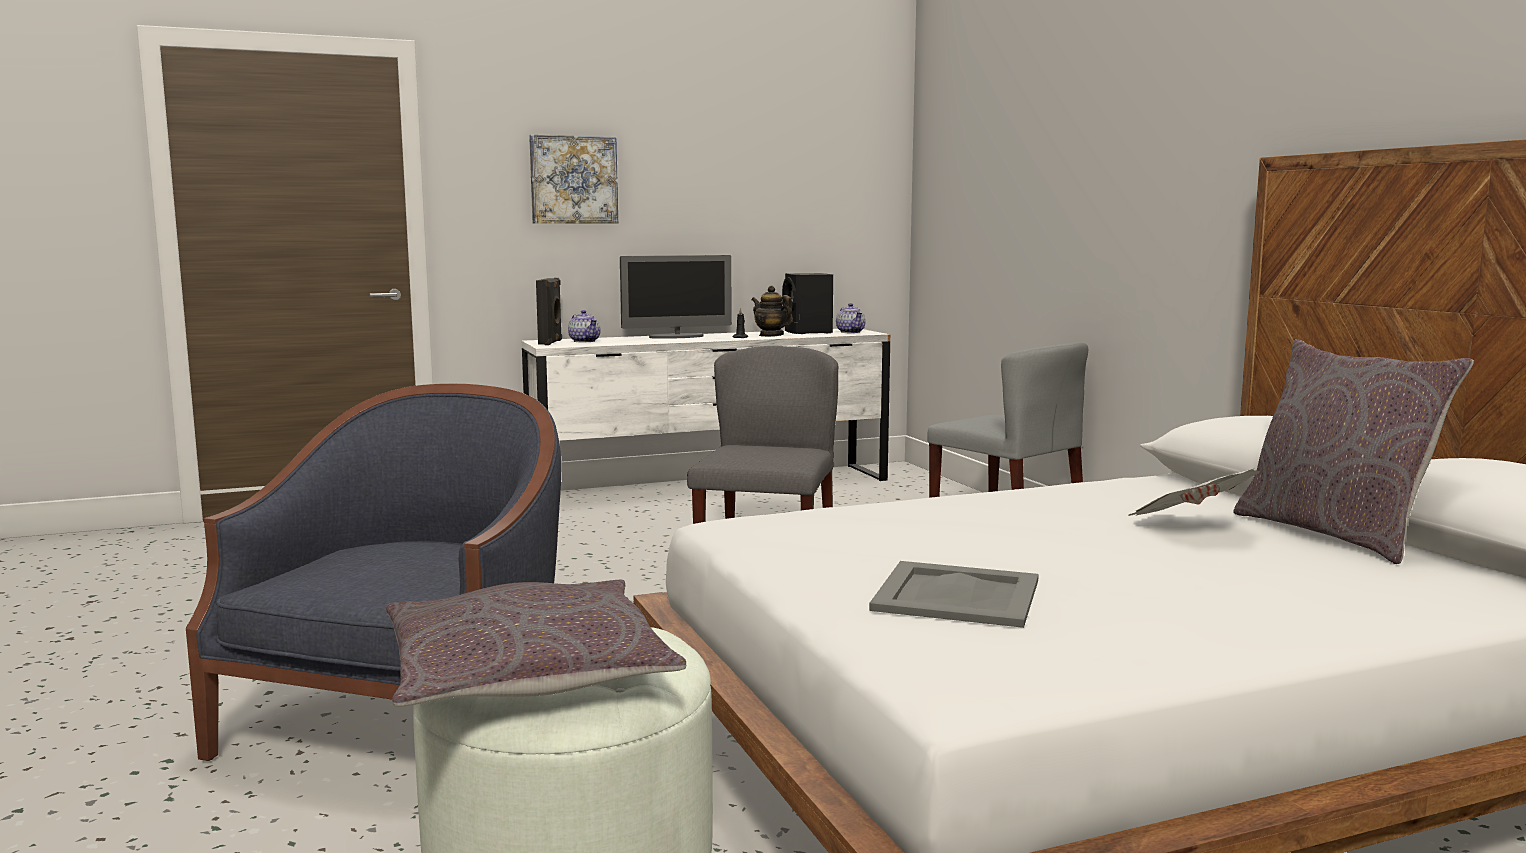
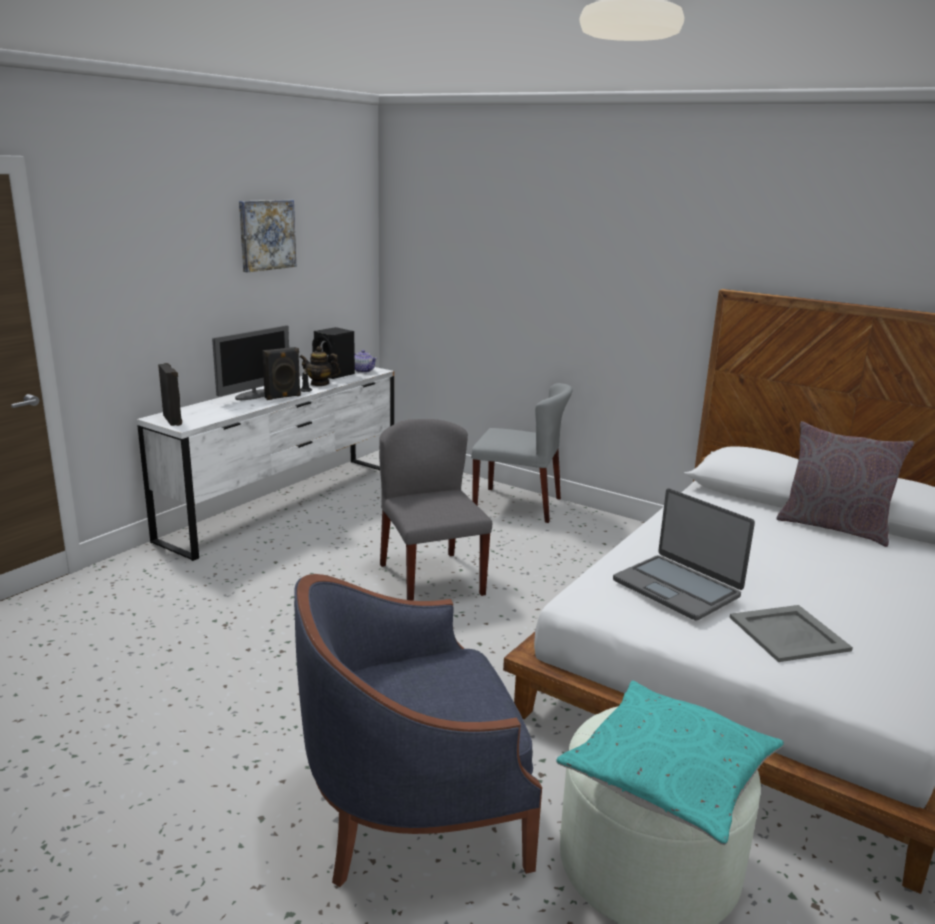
camera: 35 degrees left, 10 degrees up
(408, 728) = (412, 807): blue armchair -> blue armchair turned 90 degrees counterclockwise
(527, 673) = (669, 773): grey pillow -> turquoise pillow
(573, 180) = (164, 275): picture -> picture (266, 235)
(585, 341) = (197, 413): teapot -> none
(703, 339) = (283, 397): none -> black speaker
(877, 530) = (677, 588): none -> laptop
(1189, 526) = (781, 538): newspaper -> none

